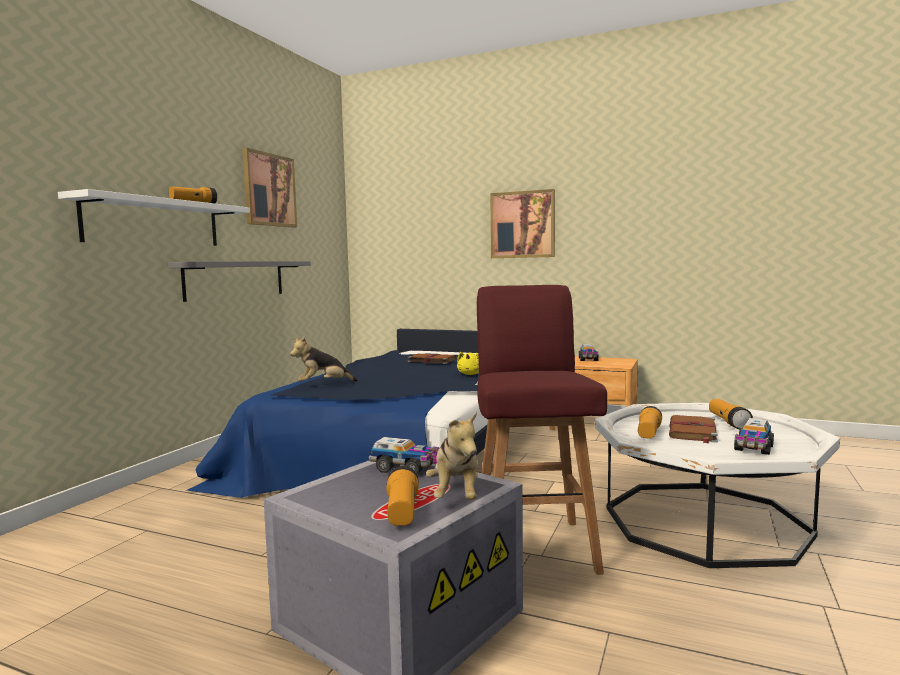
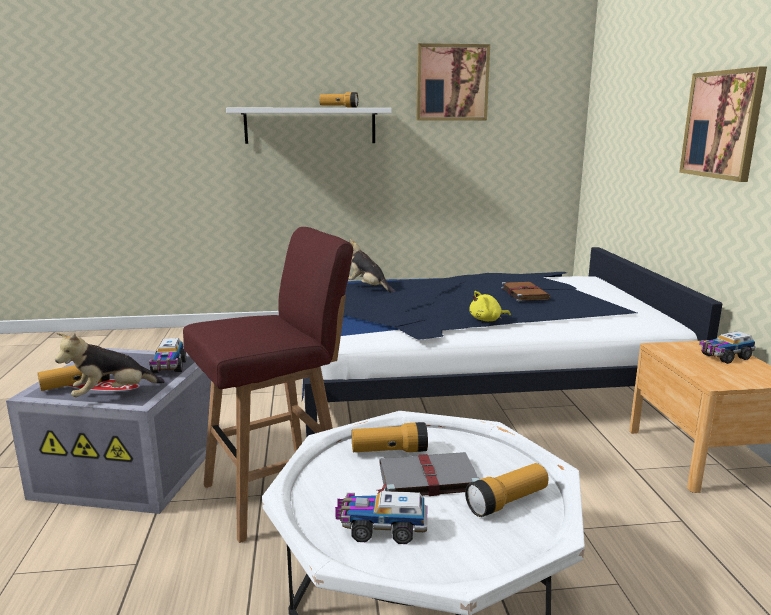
camera: 60 degrees right, 10 degrees up
(236, 279) = (397, 174): grey shelf -> none
(692, 431) = (426, 478): brown book -> grey book

